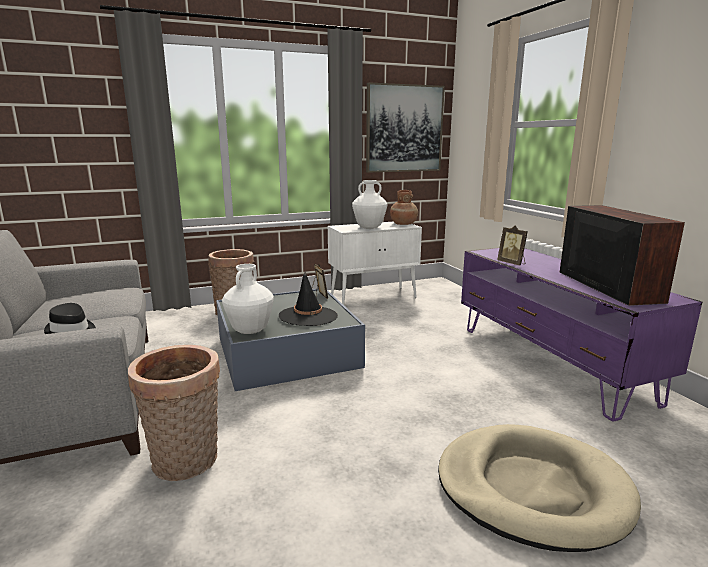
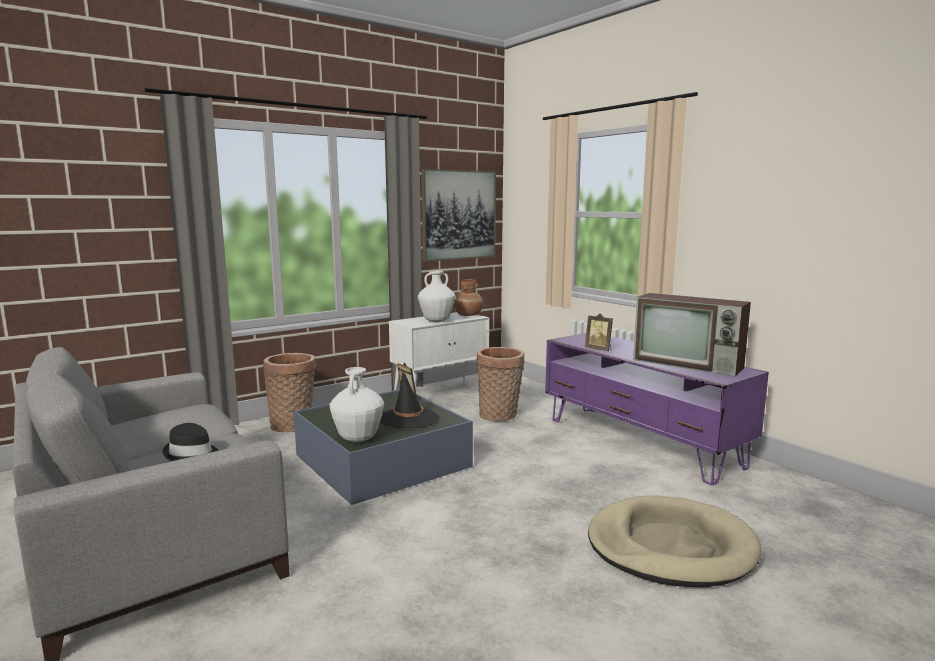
camera: 15 degrees left, 5 degrees down
(186, 463) = (346, 576): basket -> basket (500, 416)
(605, 285) = (689, 364): television -> television turned 150 degrees clockwise

